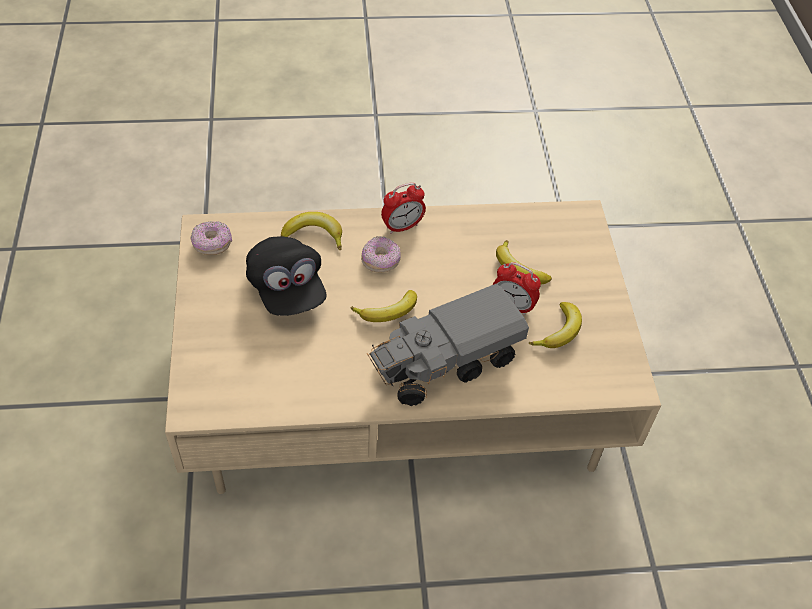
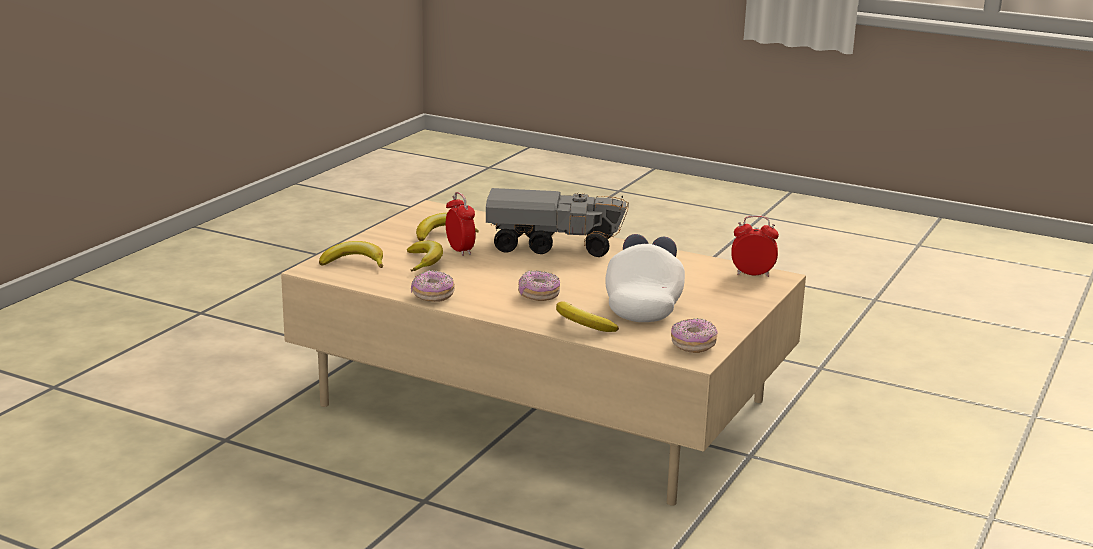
camera: 145 degrees left, 30 degrees down
(287, 289) = (644, 304): black cap -> white cap
(388, 312) = (567, 273): banana -> banana (354, 263)
(402, 226) = (490, 306): alarm clock -> alarm clock (752, 274)
(457, 220) = (432, 295): none -> donut

